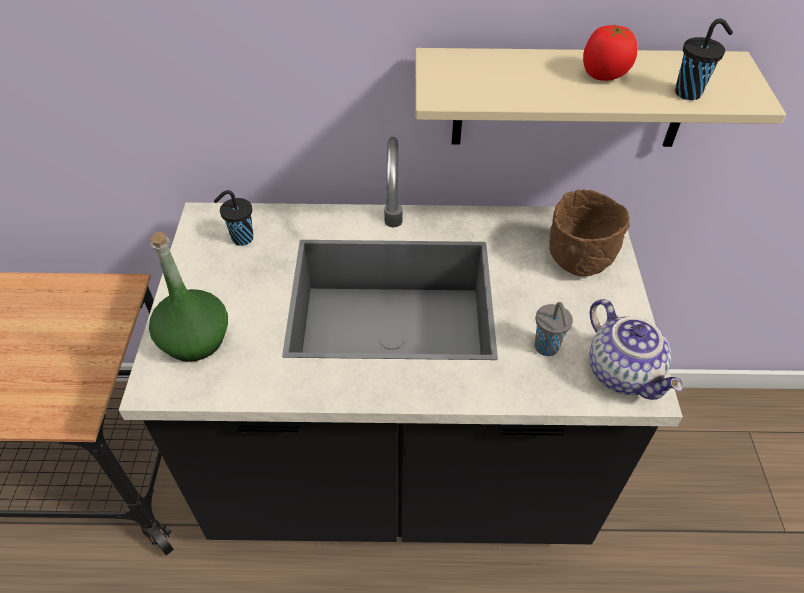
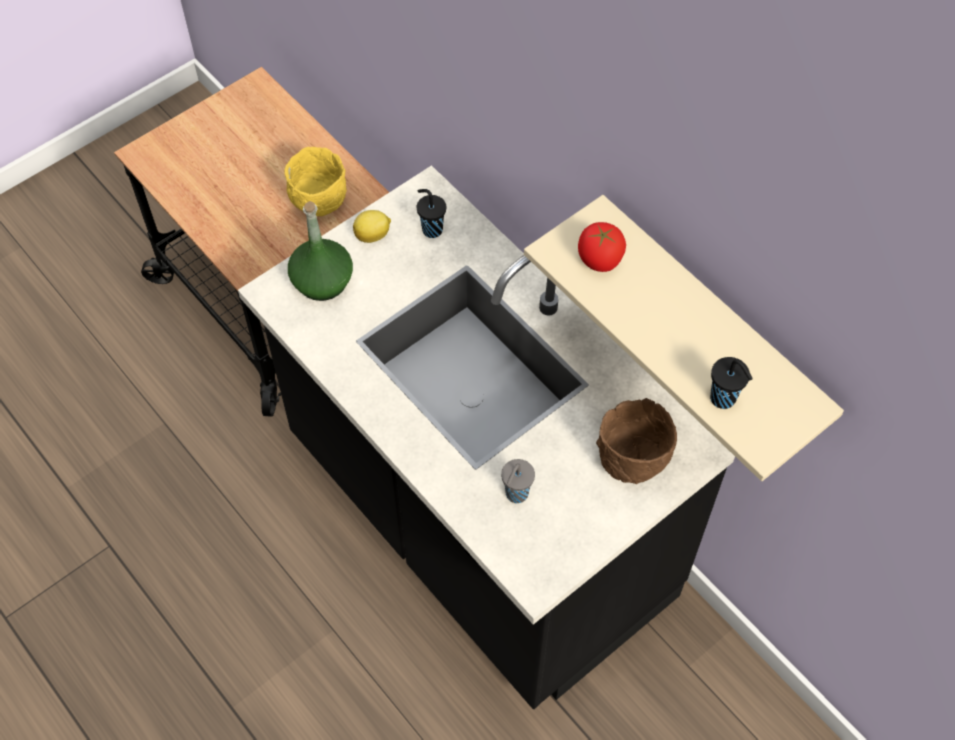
camera: 50 degrees right, 10 degrees up
(94, 323) = (318, 204): none -> yellow bowl
(198, 276) = (373, 235): none -> lemon
(603, 75) = (691, 331): tomato -> tomato (599, 260)
(624, 372) = (540, 558): teapot -> none

